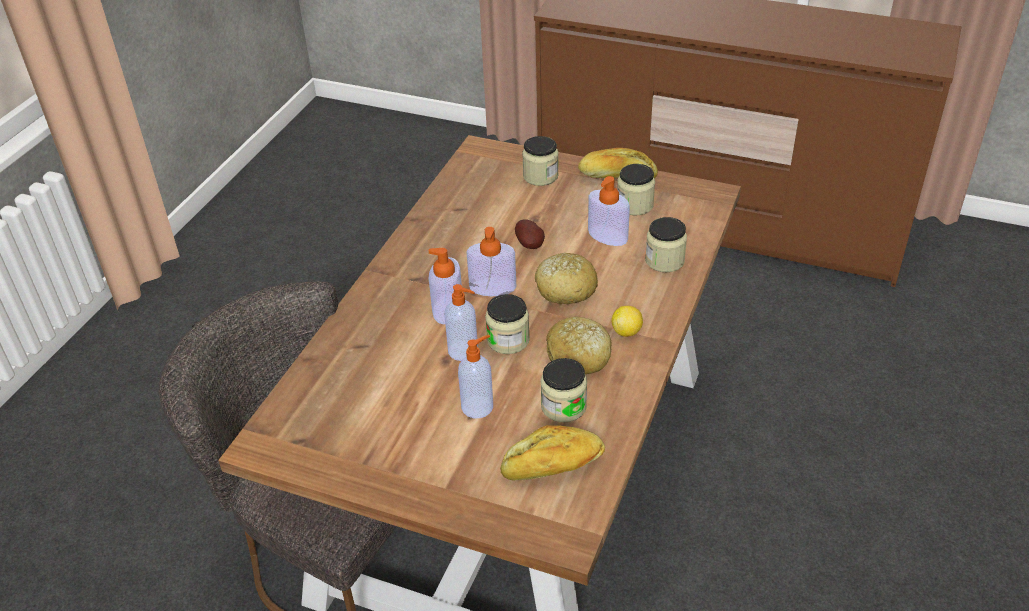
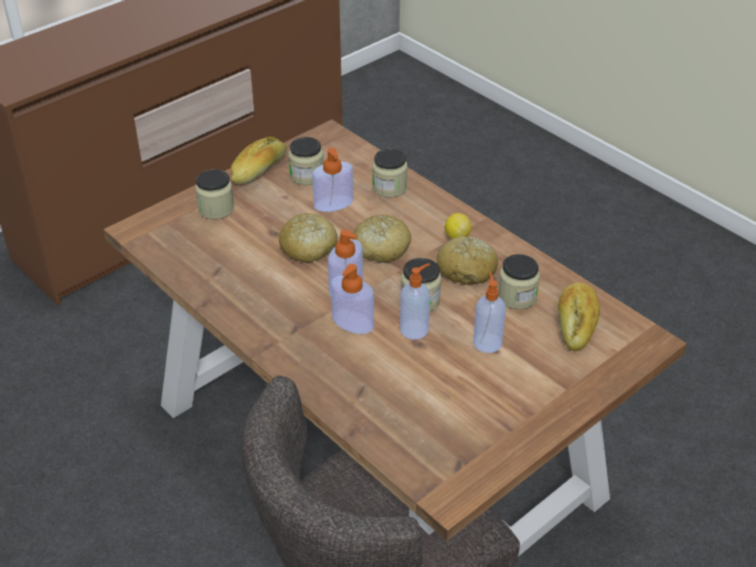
camera: 65 degrees left, 0 degrees up
(530, 245) = (308, 247): potato -> bread

